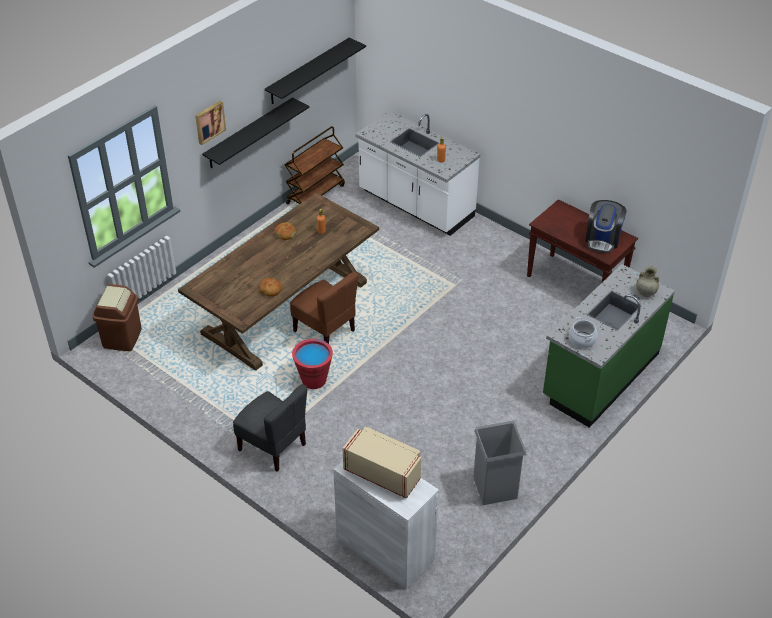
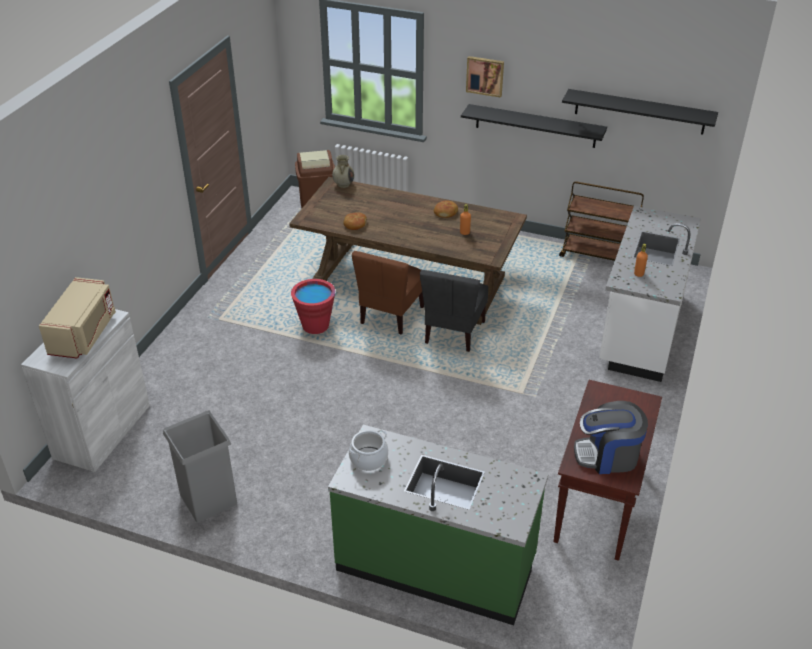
camera: 70 degrees right, 5 degrees down
(273, 447) = (216, 323): grey chair -> grey chair (453, 332)
(645, 292) = (500, 509): beige vase -> beige vase (343, 184)

